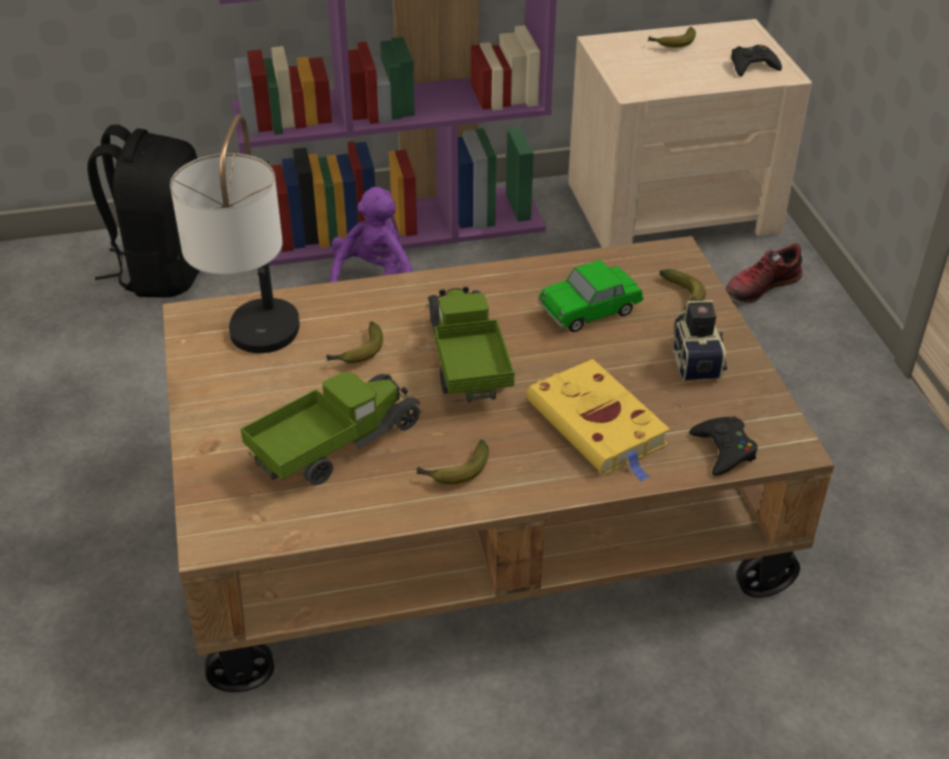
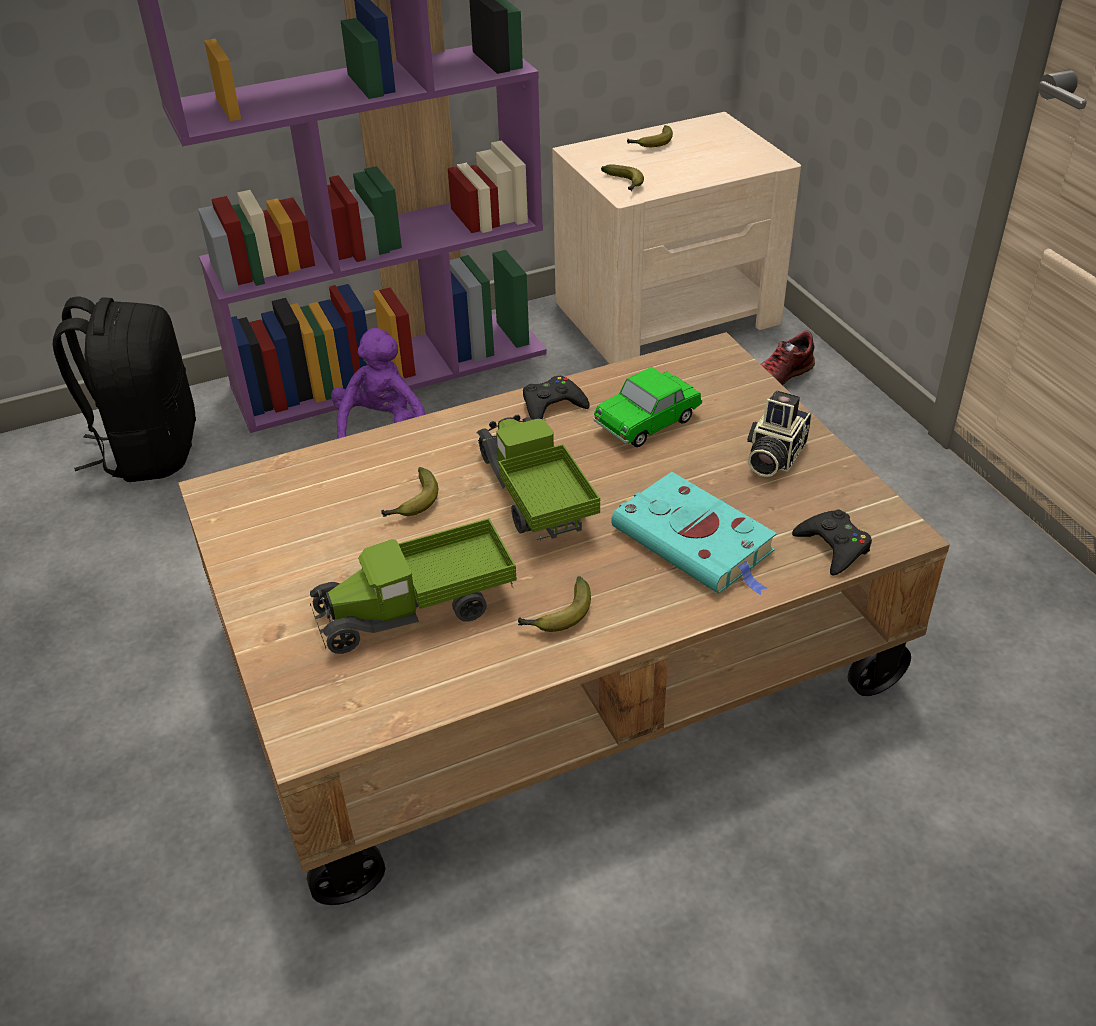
camera: 10 degrees left, 0 degrees up
(256, 353) = (300, 521): table lamp -> none
(335, 445) = (417, 608): toy truck -> toy truck turned 150 degrees counterclockwise
(599, 426) = (696, 542): yellow book -> turquoise book
(683, 296) = (738, 394): banana -> banana (625, 184)
(696, 359) = (773, 456): camera -> camera turned 135 degrees counterclockwise
(752, 66) = (738, 156): black game controller -> black game controller (552, 406)

